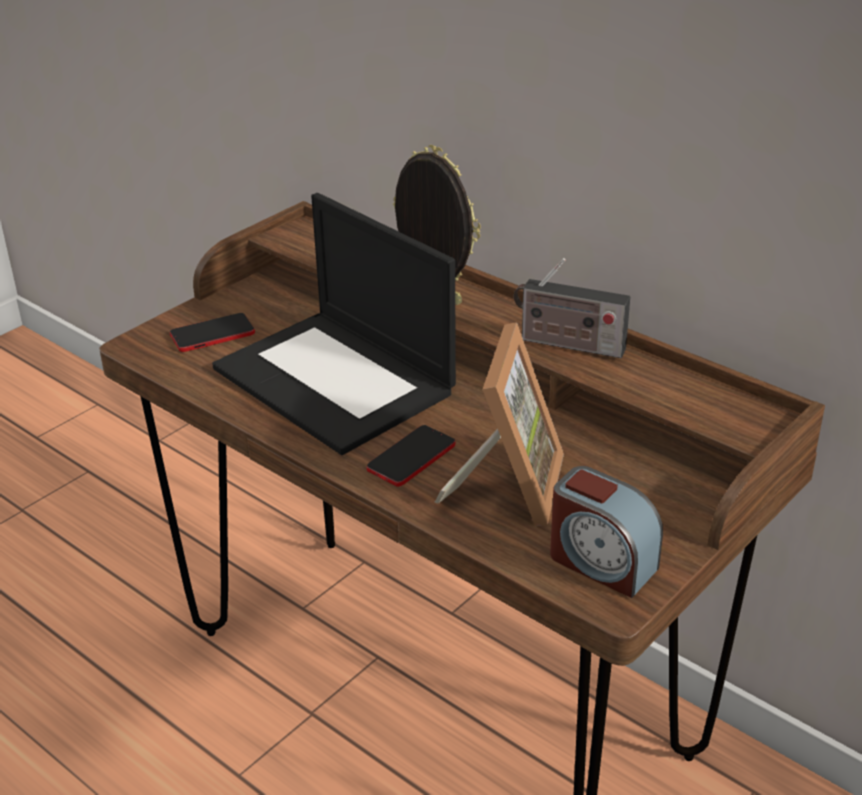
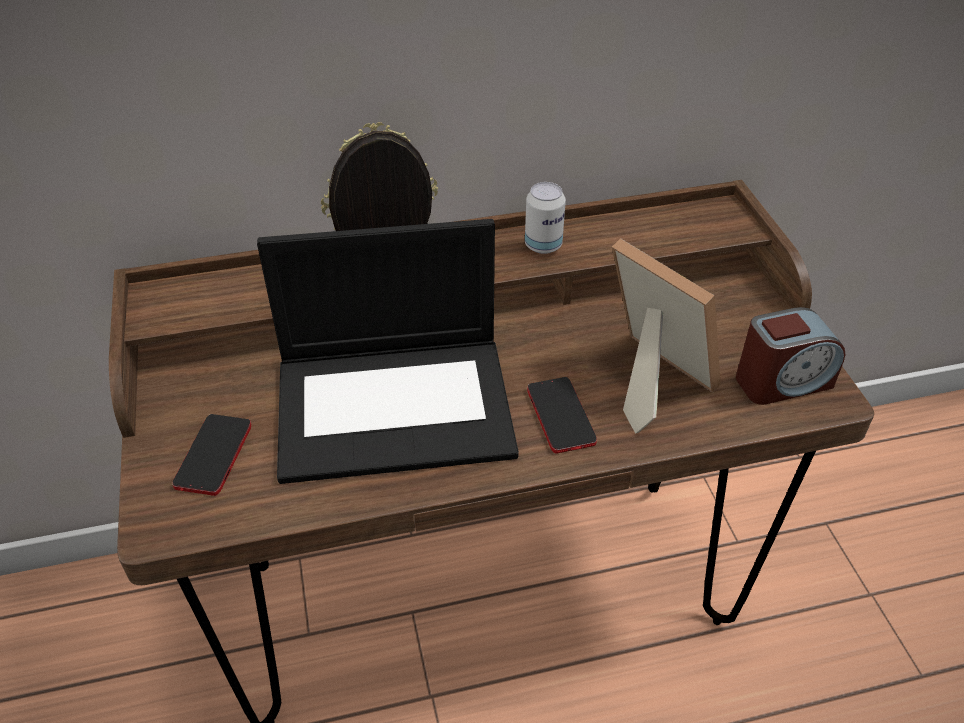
camera: 55 degrees left, 10 degrees up
(567, 344) = (543, 245): radio -> can

